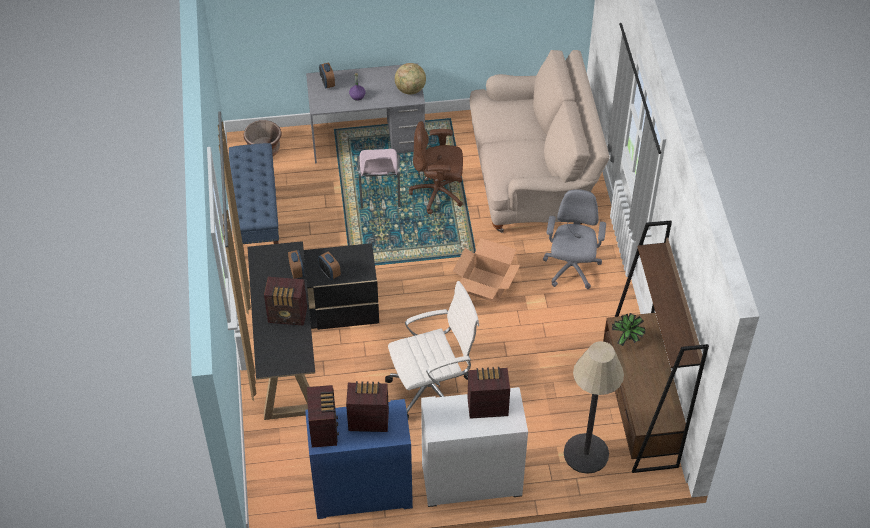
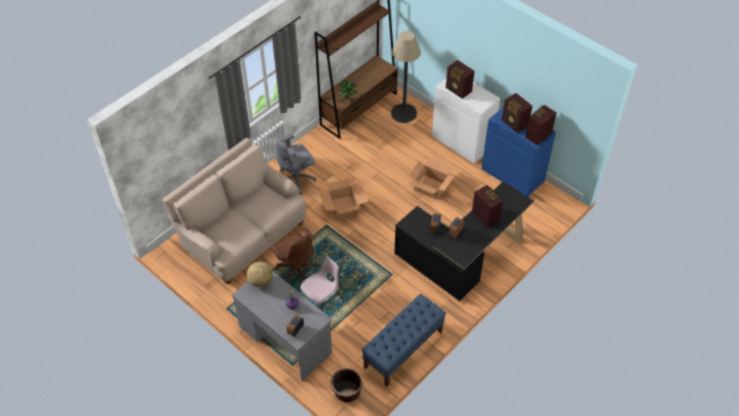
camera: 130 degrees left, 0 degrees up
(432, 389) = (430, 187): white office chair -> cardboard box

